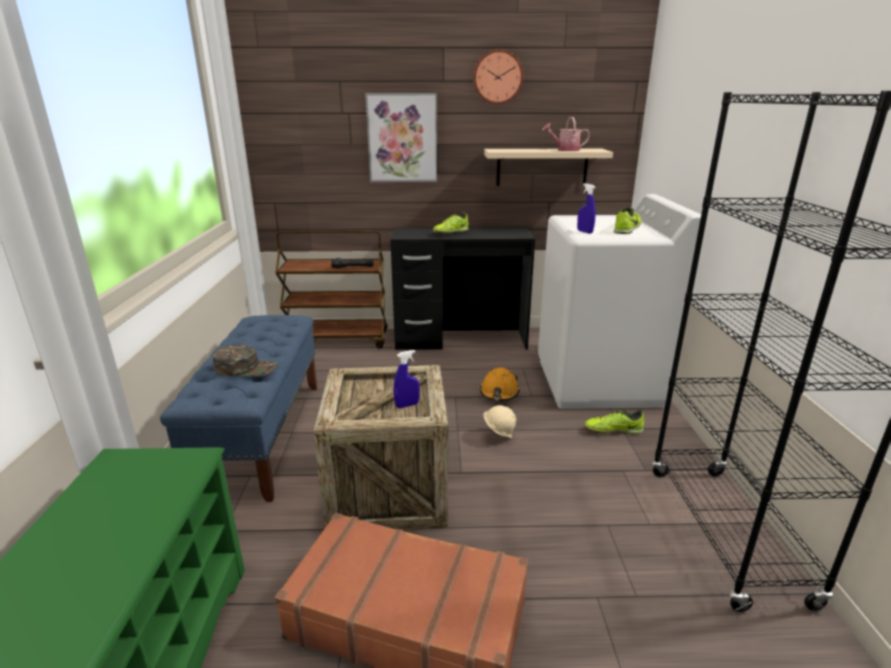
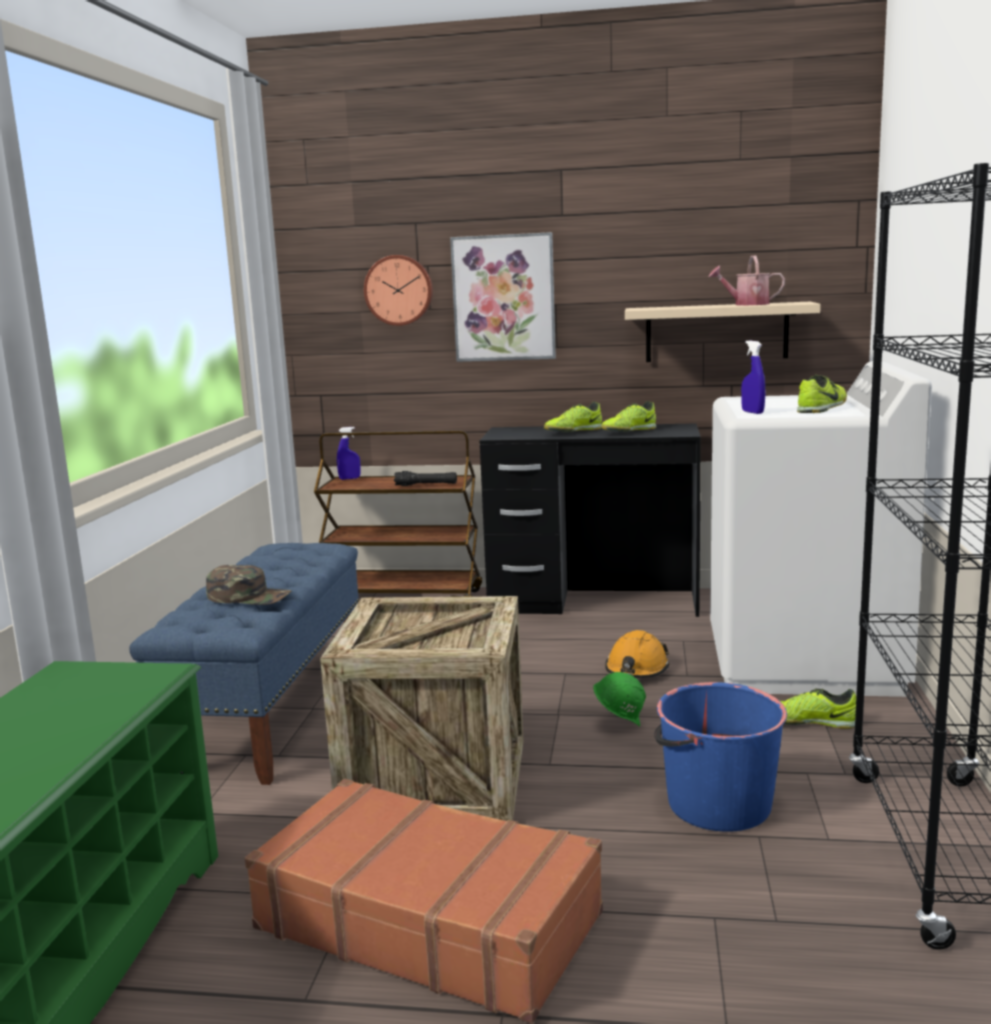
camera: 10 degrees right, 10 degrees down
(407, 405) = (457, 639): blue spray bottle -> blue spray bottle (349, 478)
(486, 233) = (628, 431): none -> shoe
(497, 77) = (641, 206): wall clock -> wall clock (399, 290)
(498, 437) = (619, 724): beige hard hat -> green hard hat
(575, 500) = (717, 805): none -> blue bucket

